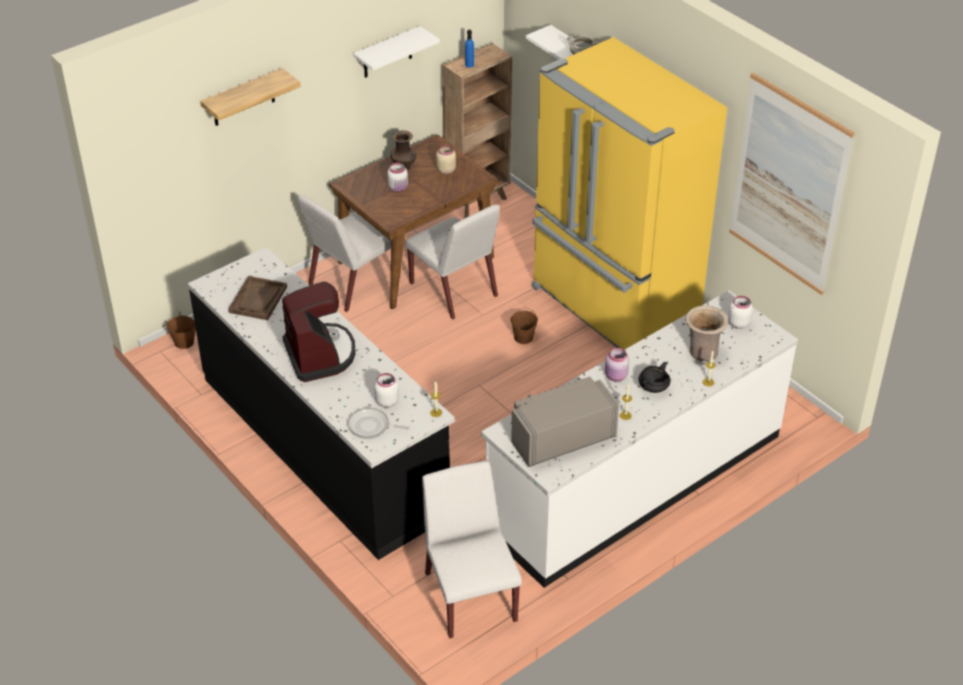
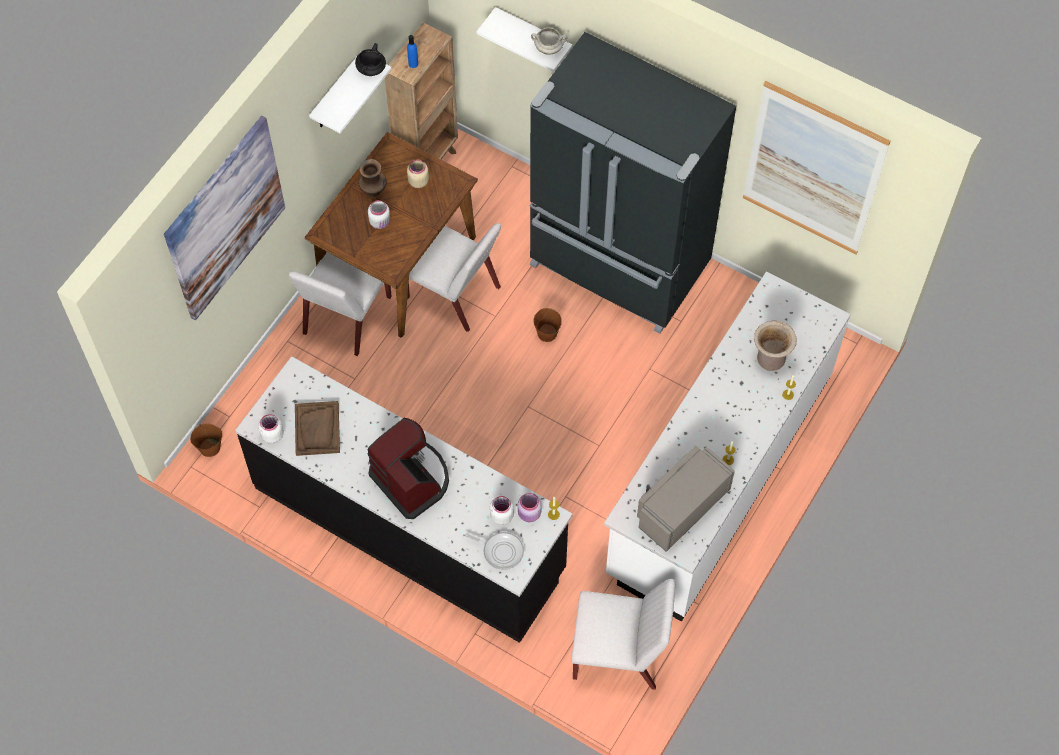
camera: 20 degrees left, 20 degrees up
(243, 98) = (225, 218): shelf -> picture
(371, 426) = (500, 551): frying pan -> frying pan turned 150 degrees counterclockwise
(470, 595) = (619, 653): white chair -> white chair turned 135 degrees clockwise
(612, 307) = (618, 266): yellow fridge -> black fridge
(616, 376) = (701, 415): pink jar -> pink jar (529, 514)
(653, 389) = (741, 419): black cooking pot -> black cooking pot (371, 70)
(738, 323) = (789, 311): white jar -> white jar (272, 435)

